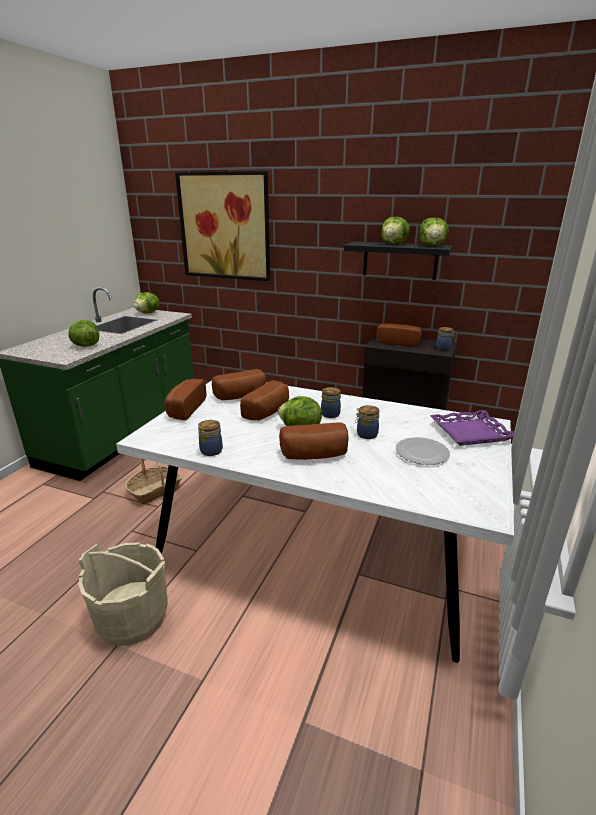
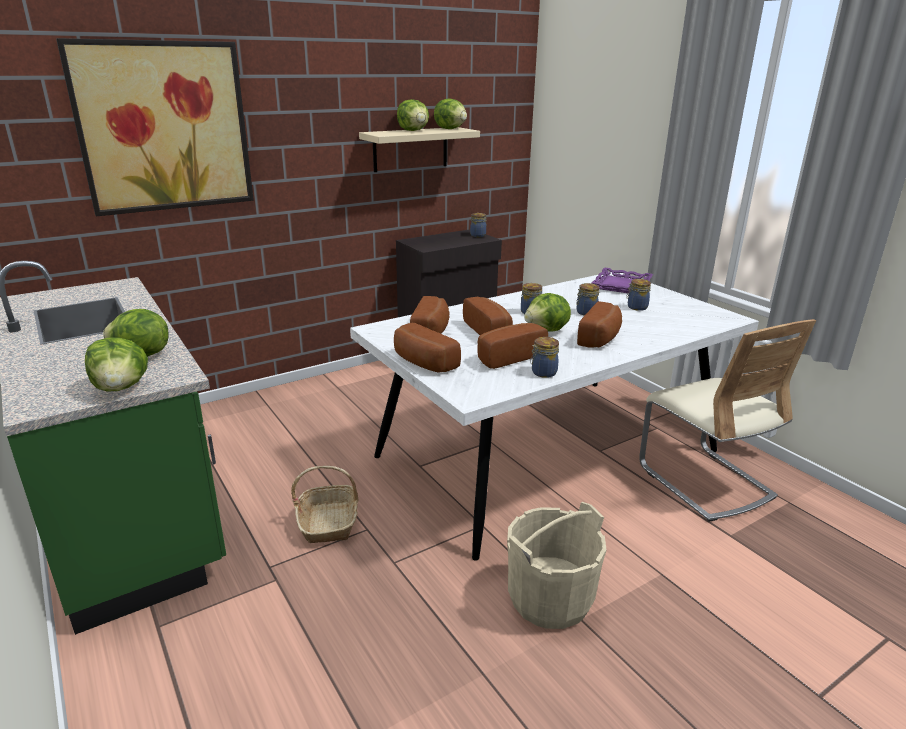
camera: 55 degrees left, 0 degrees up
(148, 313) = (64, 296): lettuce -> lettuce (121, 387)
(384, 669) = (704, 481): none -> beige chair
(399, 342) = (436, 241): bread -> bread (508, 357)
(400, 260) = (410, 149): black shelf -> beige shelf
(421, 453) = (636, 307): plate -> jar

